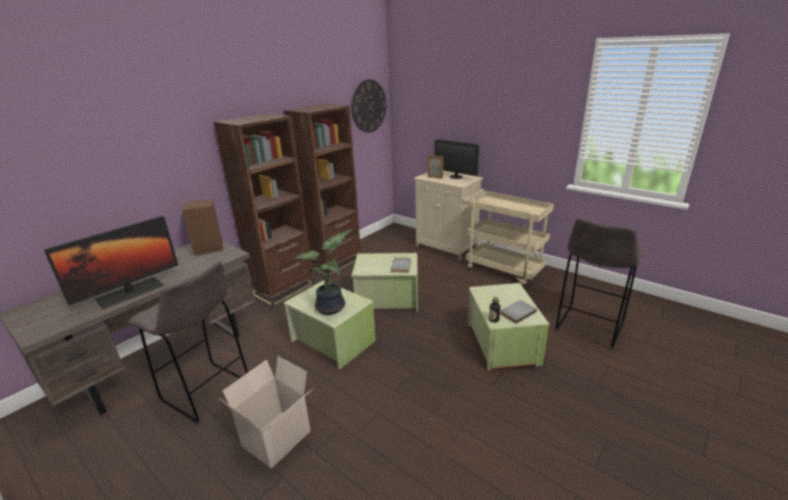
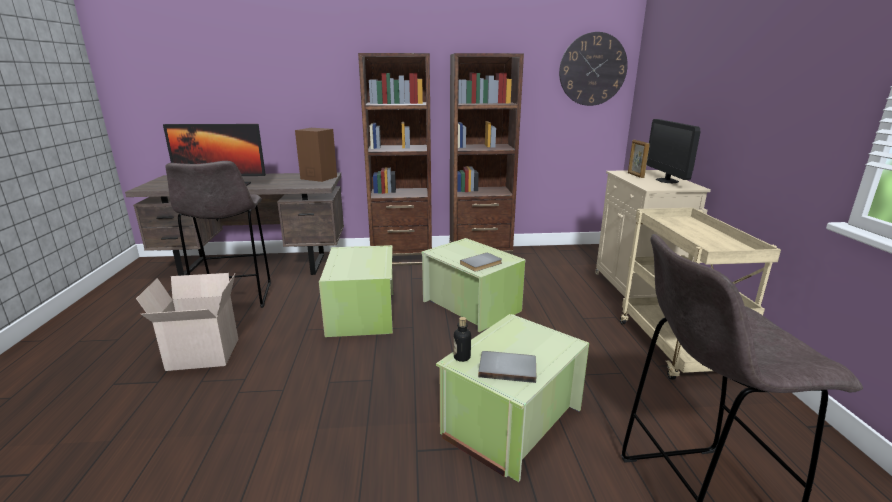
camera: 45 degrees right, 5 degrees down
(332, 308) = (351, 267): potted plant -> none

